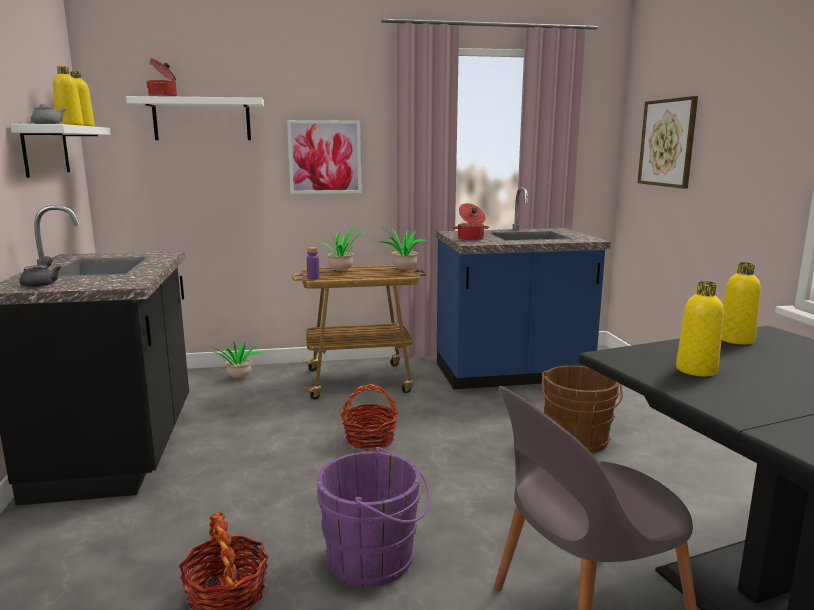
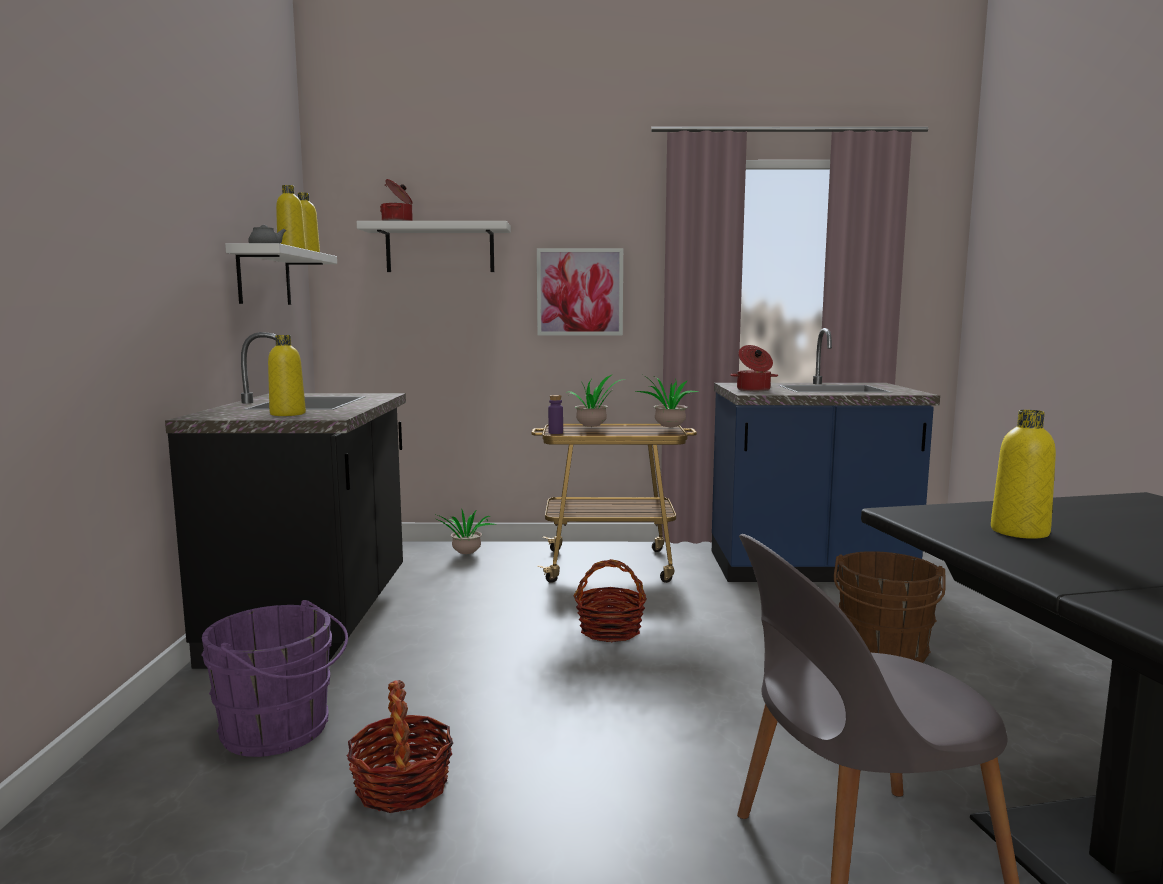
camera: 10 degrees right, 5 degrees down
(41, 284) = (238, 414): grey teapot -> none
(376, 559) = (591, 765): purple bucket -> purple bucket (281, 731)
(667, 143) = (1023, 269): picture -> none
(736, 339) = (1091, 504): yellow bottle -> yellow bottle (287, 414)

